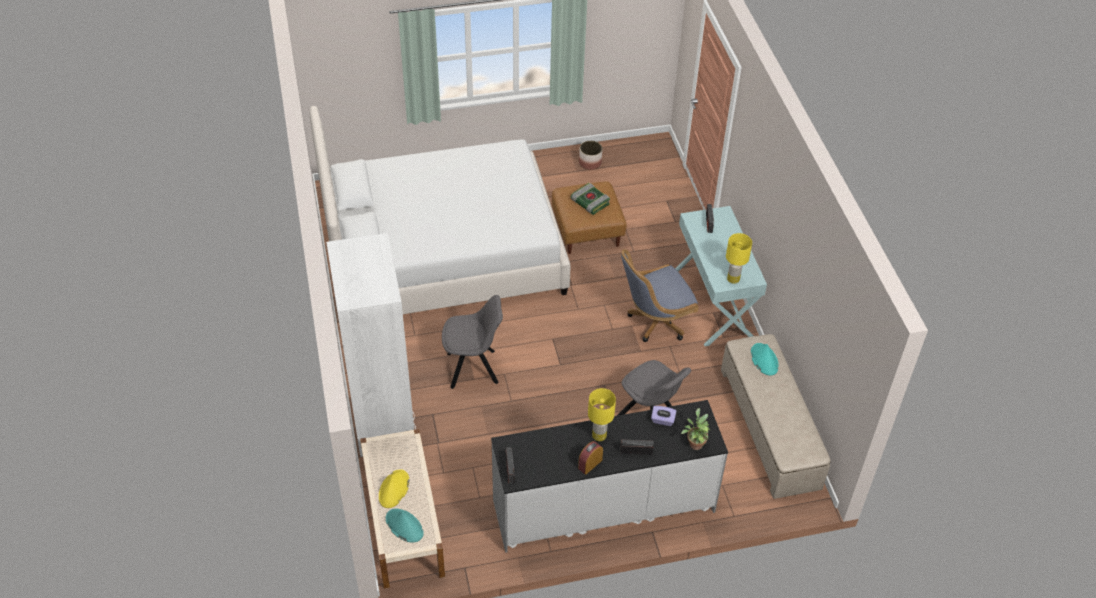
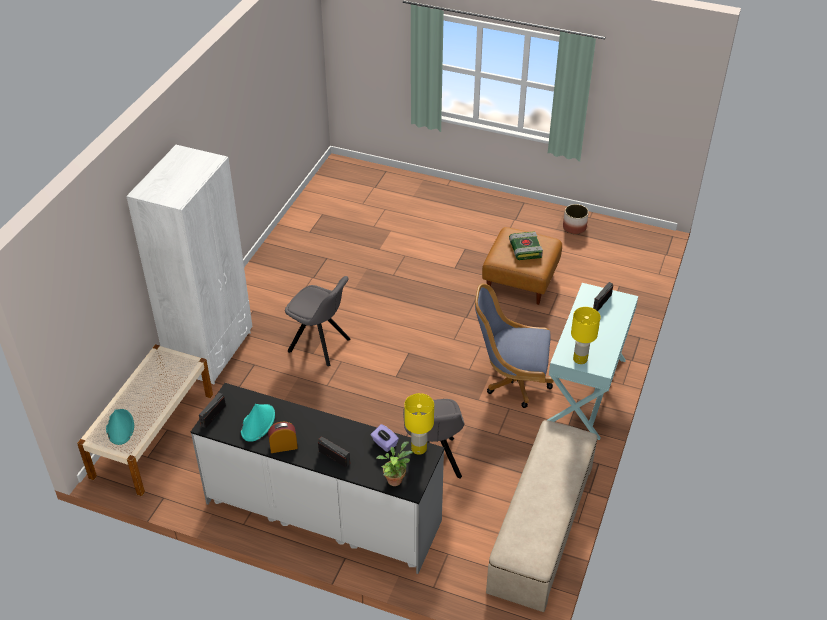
camera: 35 degrees right, 5 degrees down
(394, 489) = (141, 395): yellow hat -> none
(443, 253) = (380, 246): white bed -> none
(599, 435) = (315, 427): yellow table lamp -> yellow table lamp (419, 449)
(764, 359) = (565, 452): turquoise hat -> turquoise hat (258, 423)

